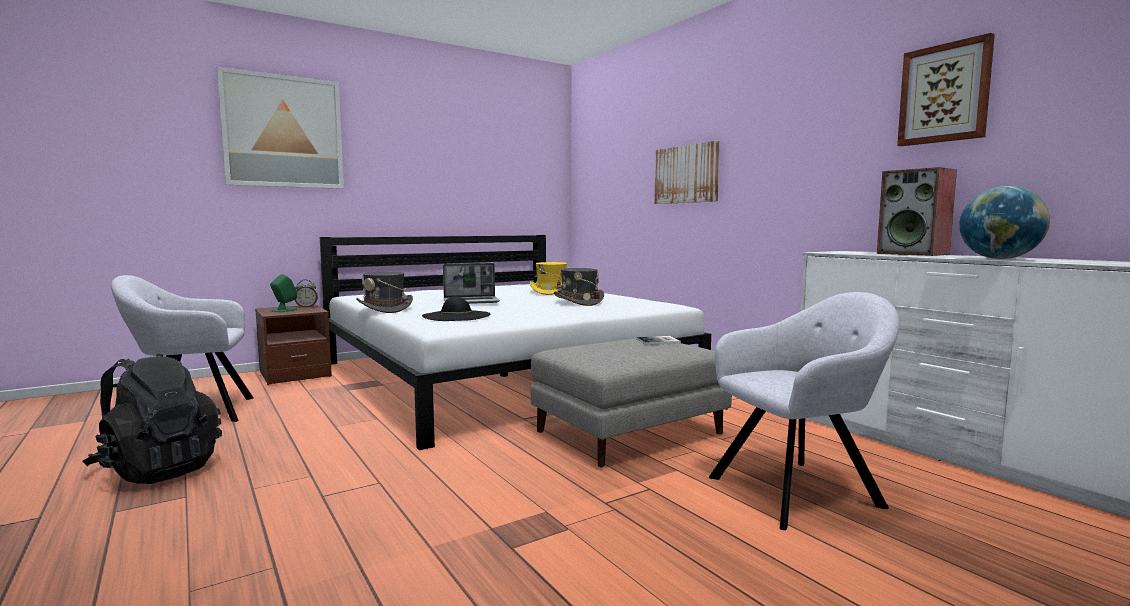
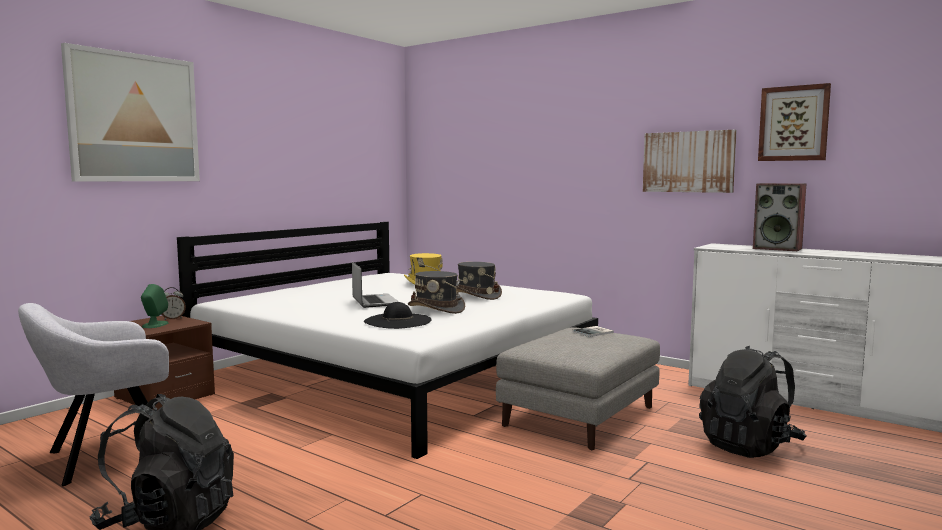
camera: 20 degrees left, 0 degrees up
(385, 309) = (302, 317): grey hat -> grey hat (436, 309)
(472, 301) = (374, 302): laptop -> laptop turned 75 degrees counterclockwise
(686, 174) = (551, 168): picture -> picture (688, 162)
(799, 490) = (749, 446): grey armchair -> black backpack
(999, 259) = (851, 255): globe -> none

